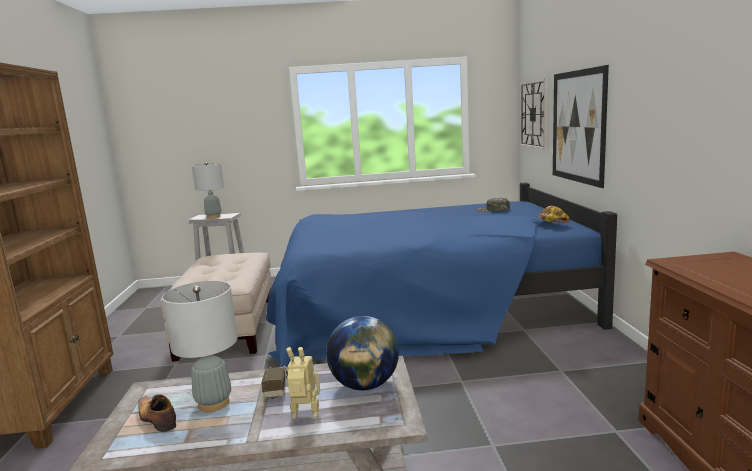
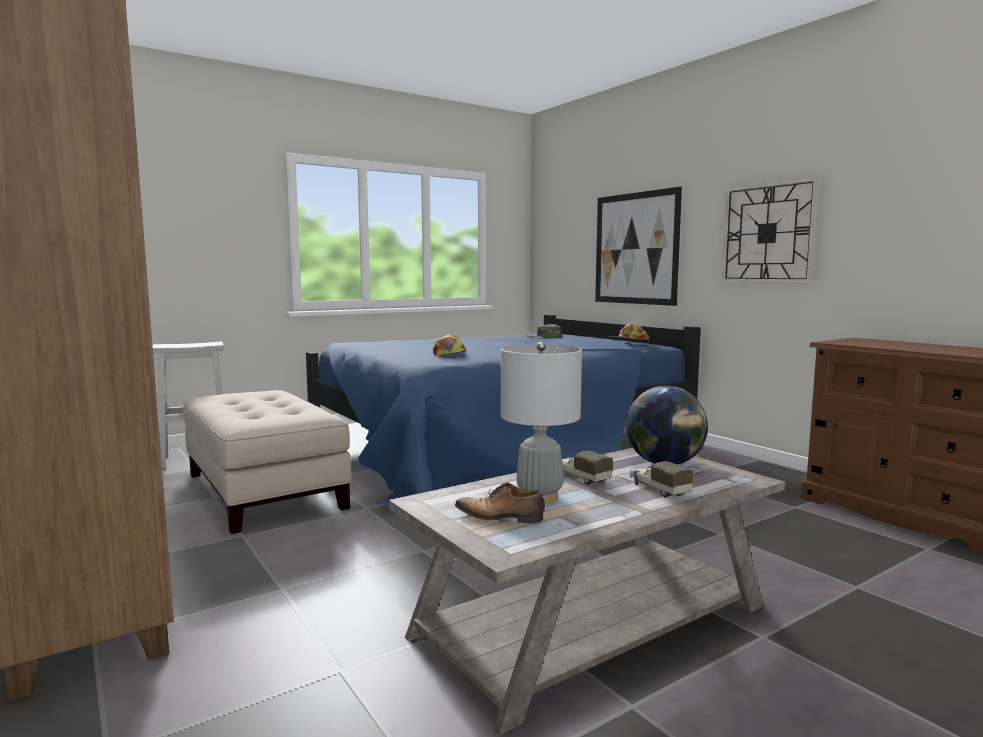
camera: 30 degrees left, 5 degrees down
(213, 217) = (189, 345): grey table lamp -> none
(305, 416) = (658, 489): toy robot -> toy truck
(347, 239) = (449, 355): none -> cap
(534, 114) = (561, 241): wall clock -> wall clock (768, 233)

